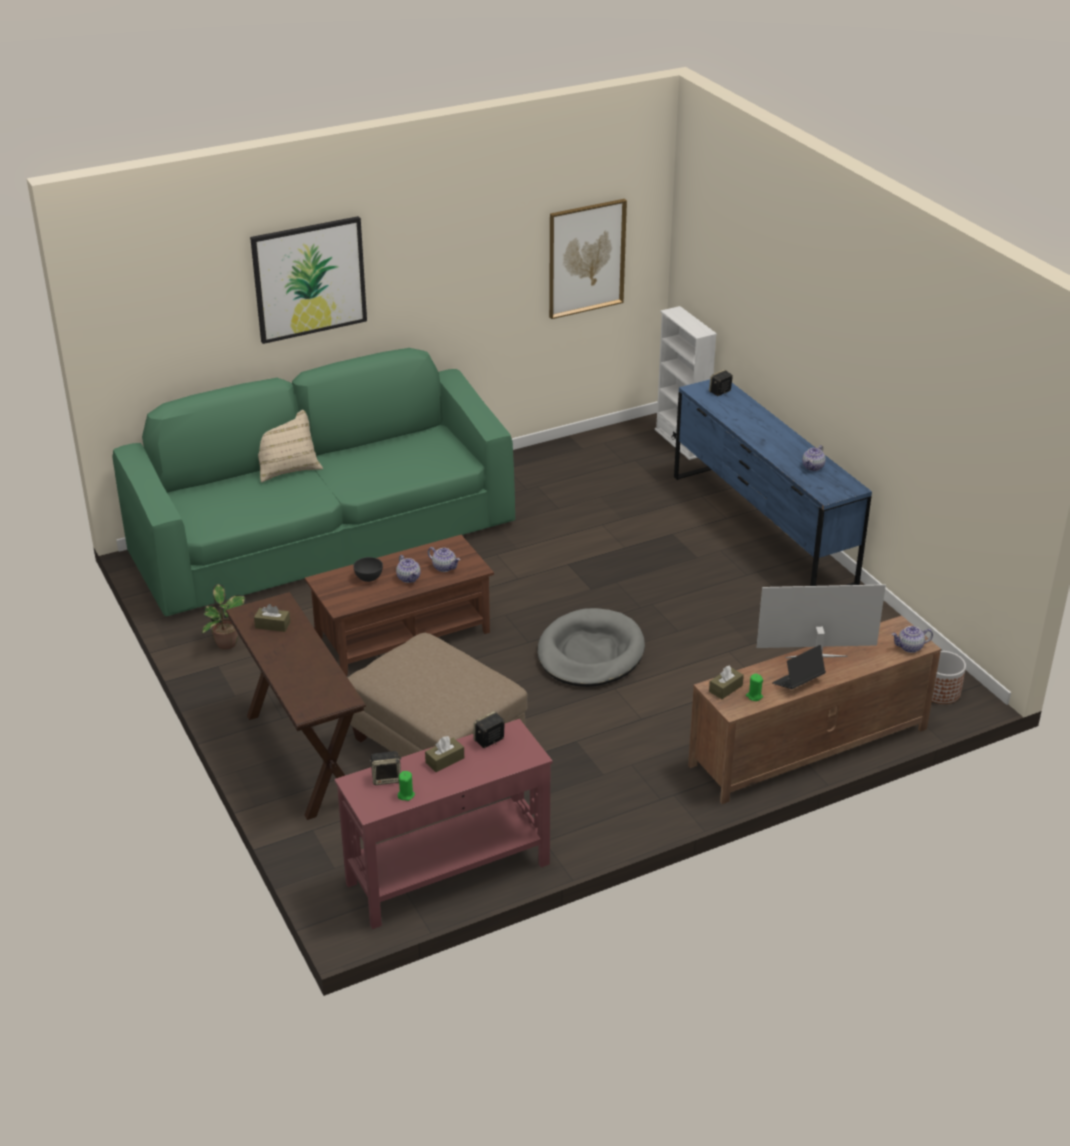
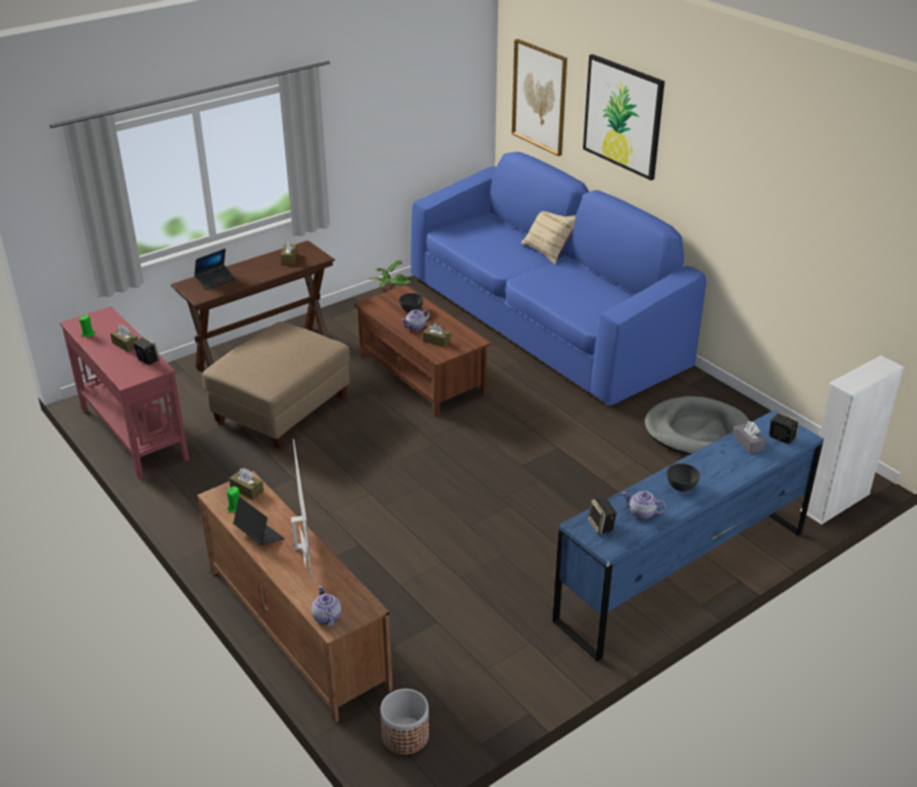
camera: 80 degrees right, 0 degrees up
(306, 686) = (215, 280): none -> laptop
(325, 539) = (544, 321): green sofa -> blue sofa
(387, 778) = (108, 324): speaker -> speaker (601, 526)
(444, 567) = (436, 341): teapot -> brown tissue box
(586, 258) = (849, 253): picture -> picture (539, 97)
(590, 653) = (419, 474): grey dog bed -> grey dog bed (697, 431)
(725, 406) = (748, 443): none -> grey tissue box
(780, 445) = (681, 486): none -> grey bowl

